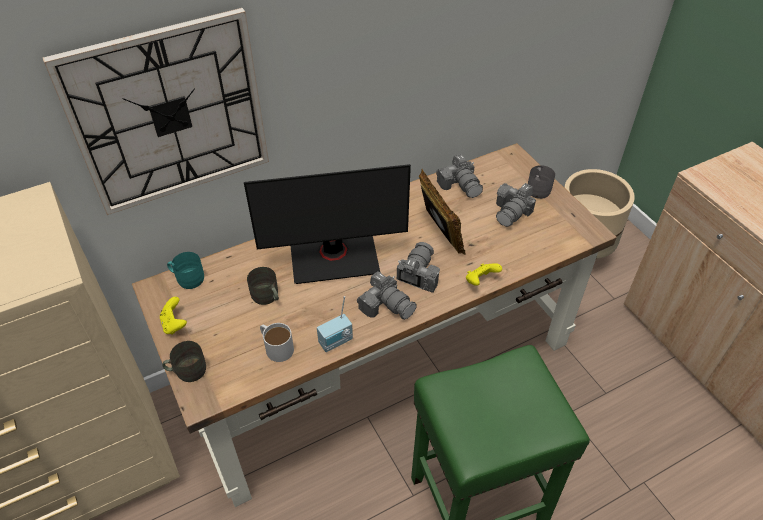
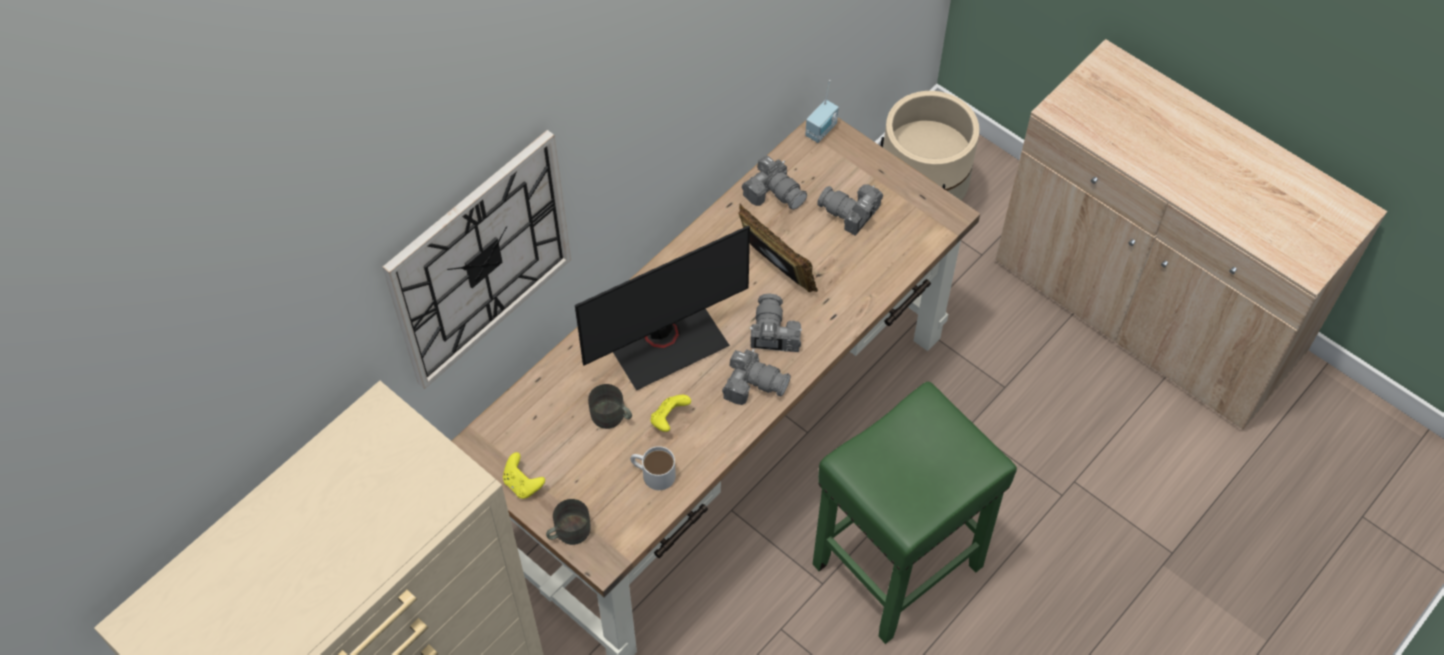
camera: 20 degrees left, 10 degrees up
(187, 278) = (504, 423): turquoise mug -> none
(336, 342) = (717, 446): radio -> radio (822, 131)
(480, 281) = (846, 320): yellow game controller -> yellow game controller (669, 419)
(512, 212) = (850, 214): camera -> camera turned 105 degrees clockwise
(538, 188) = (870, 170): grey mug -> none

